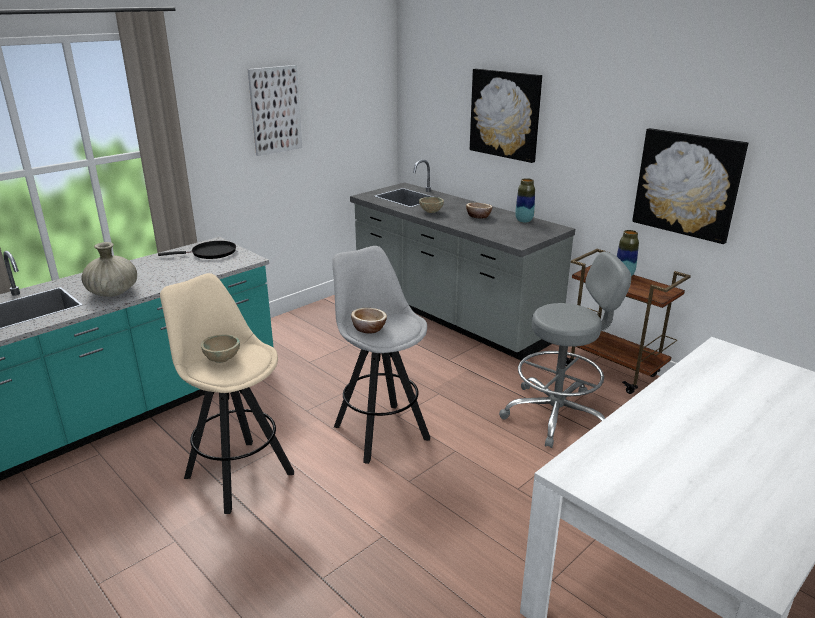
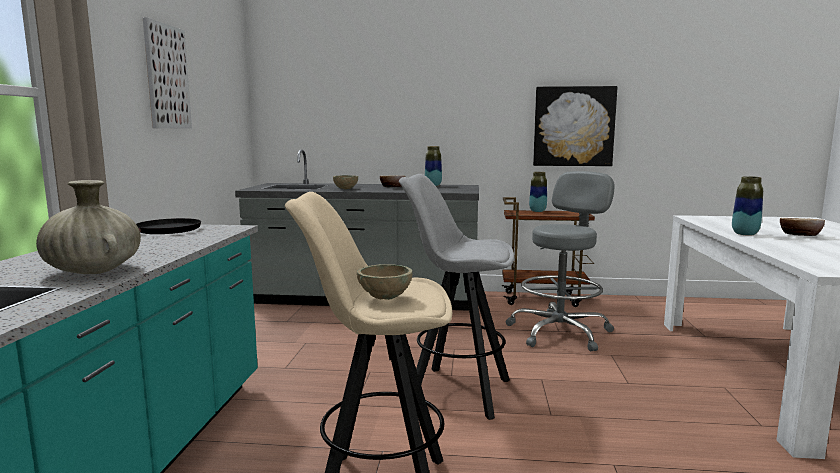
camera: 40 degrees left, 15 degrees down
(369, 329) = (466, 252): bowl -> bowl (800, 235)
(505, 114) = (391, 95): picture -> none
(677, 396) = (745, 234): none -> vase

